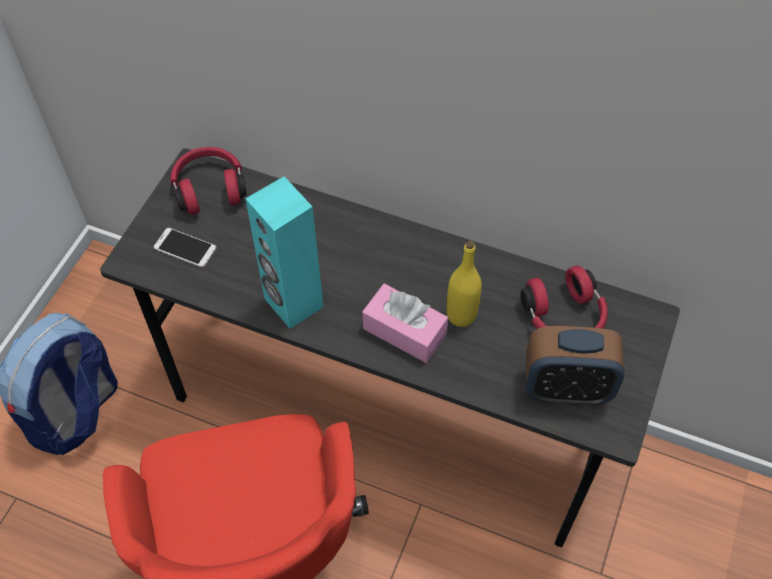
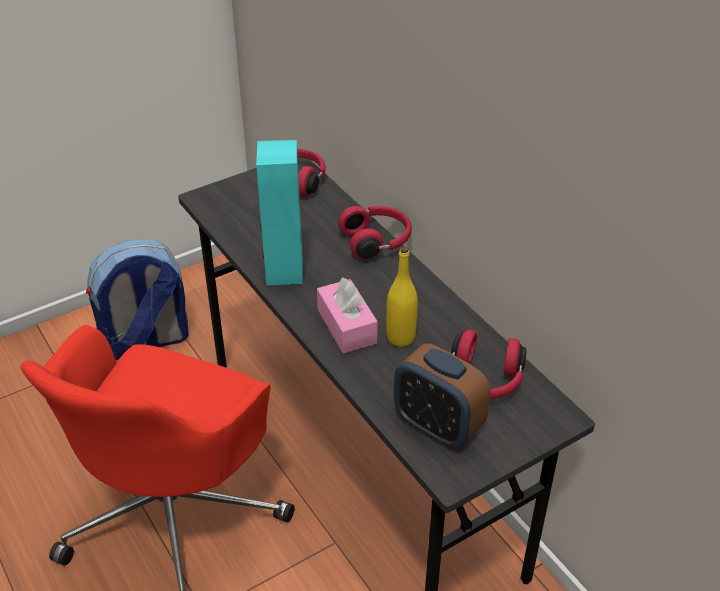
camera: 35 degrees right, 15 degrees down
(185, 248) = (244, 207): phone -> none
(350, 218) = (377, 241): none -> red headphones

